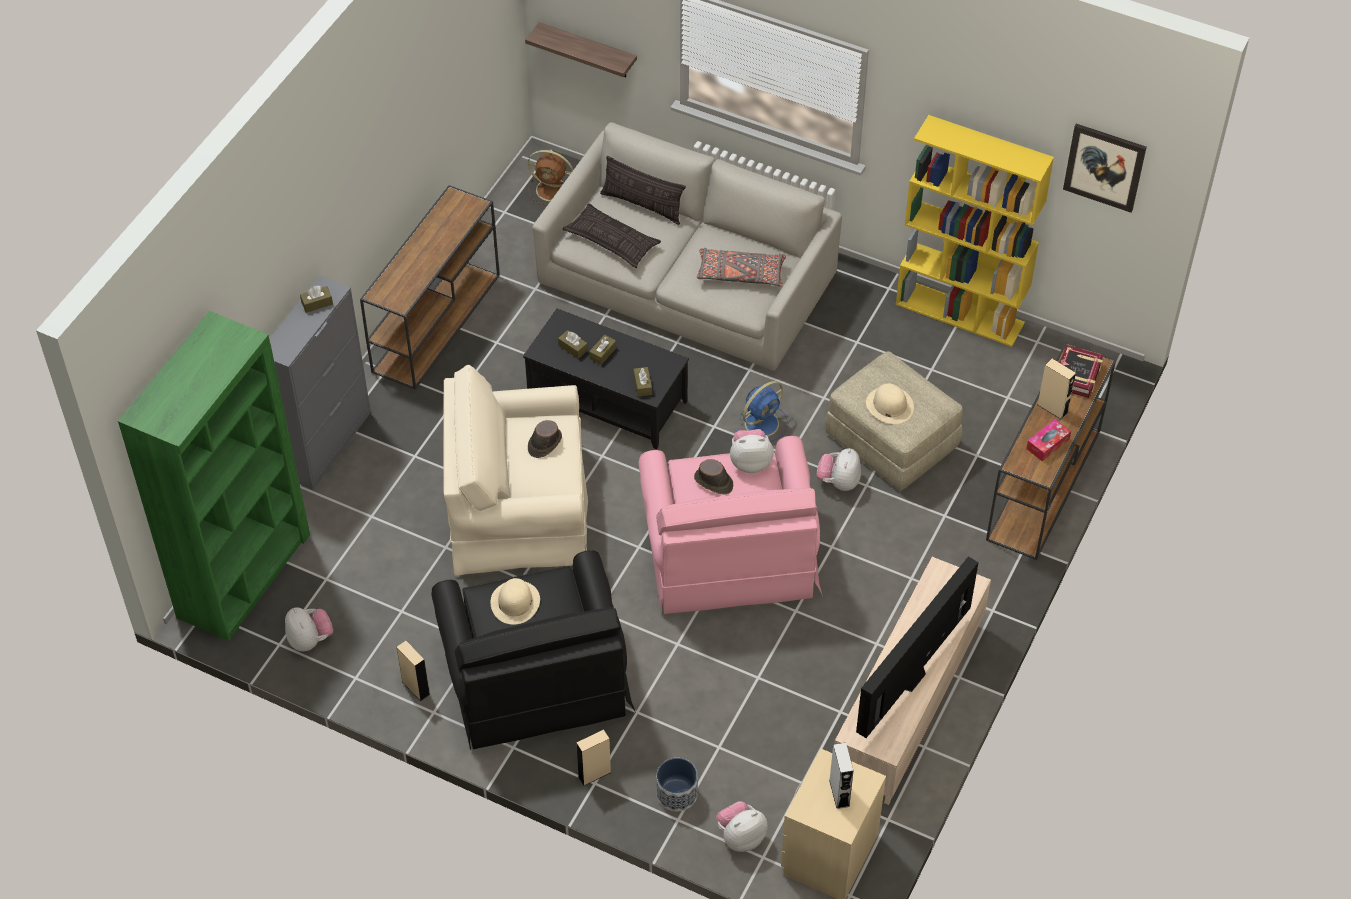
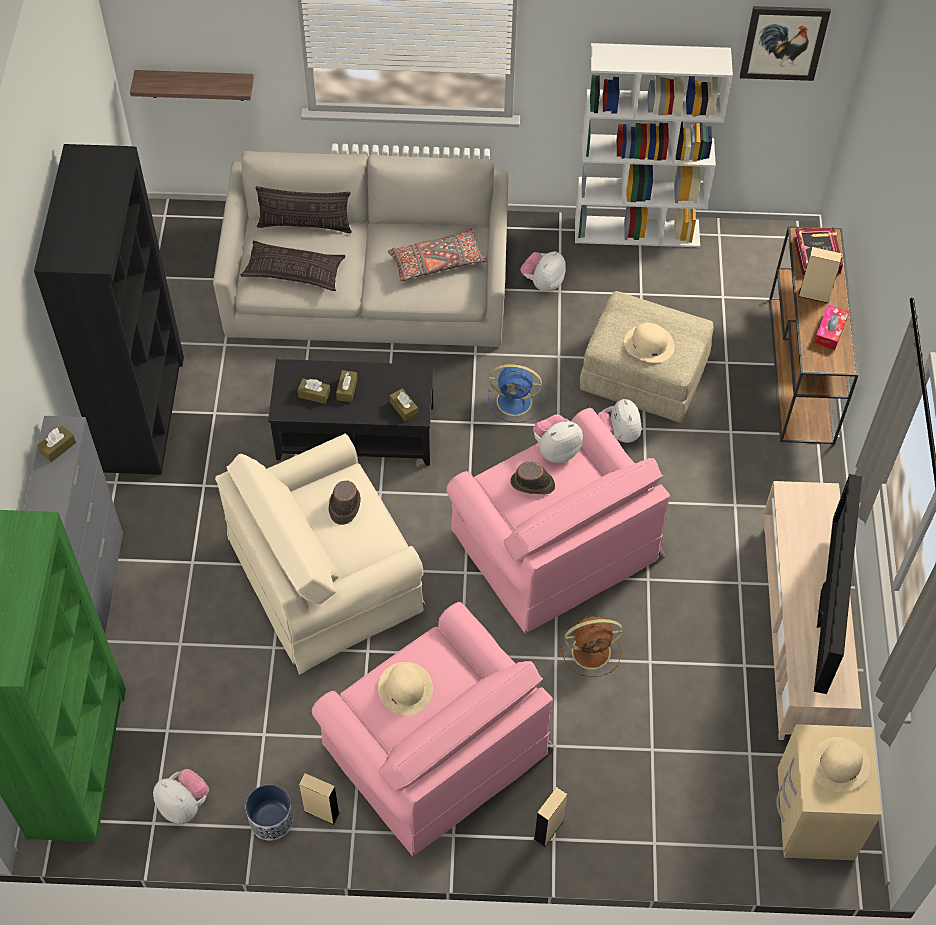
camera: 25 degrees left, 5 degrees up
(437, 321) = (142, 412): brown console table -> black bookcase
(535, 676) = (435, 749): black armchair -> pink armchair
(553, 190) = (191, 239): brown fan -> brown fan (593, 651)
(676, 794) = (638, 816): planter -> planter (271, 820)
(741, 837) = (723, 835): plush toy -> plush toy (543, 282)
(763, 422) = (516, 401): blue fan -> blue fan turned 75 degrees clockwise
(839, 793) = (840, 764): grey speaker -> beige hat
(960, 313) = (637, 231): yellow bookcase -> white bookcase

